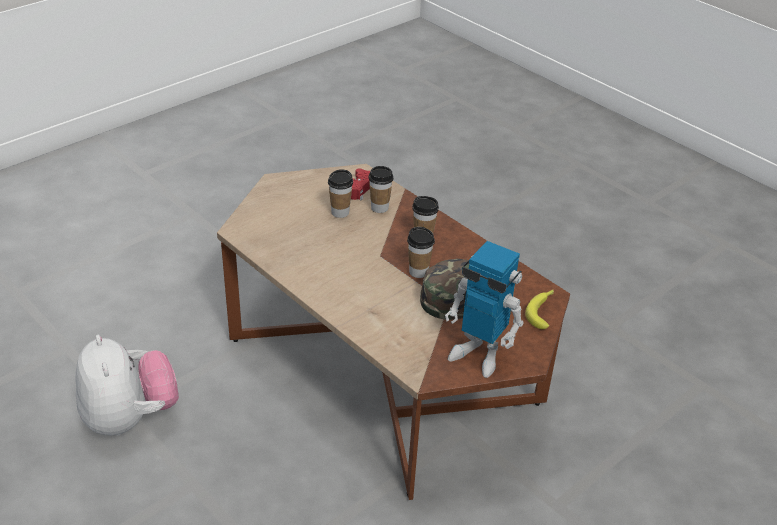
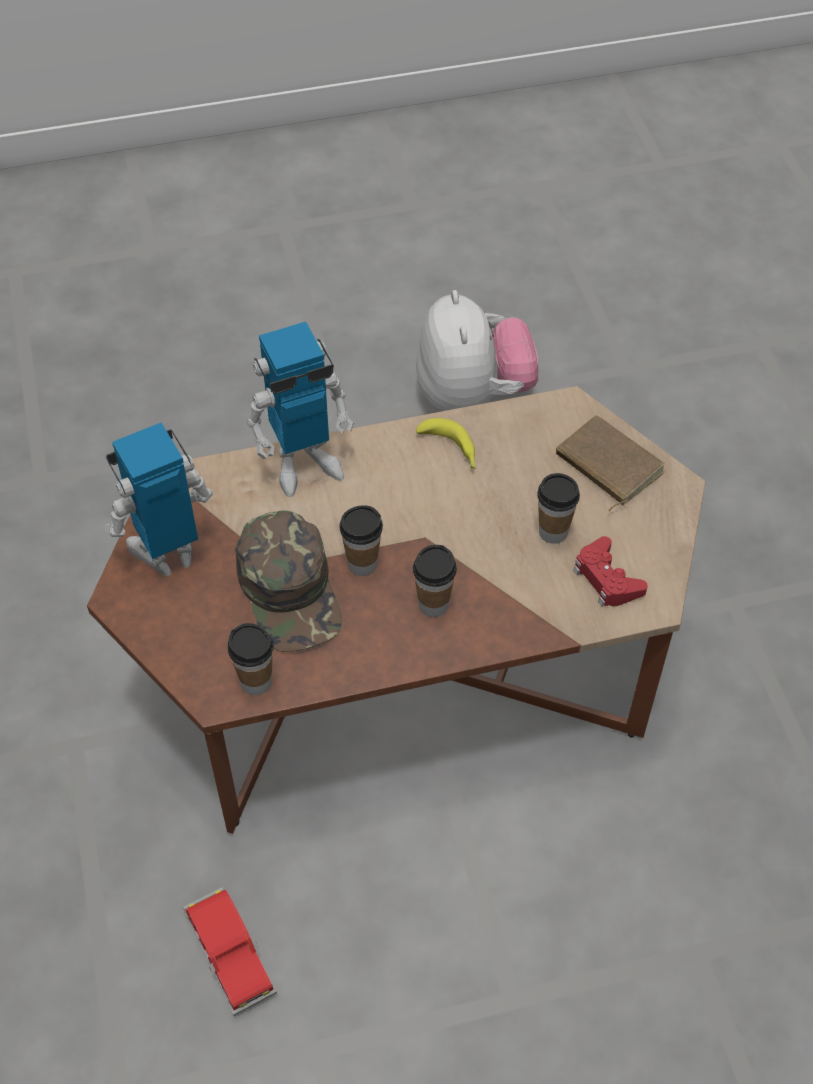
camera: 120 degrees right, 15 degrees up
(130, 418) = (472, 396): plush toy -> plush toy turned 105 degrees counterclockwise
(277, 206) = (606, 465): none -> brown book
(363, 321) = (304, 464): none -> toy robot
(379, 208) = (540, 585): cup -> cup (256, 682)
(543, 311) = (190, 667): banana -> banana (451, 450)
(603, 375) = (230, 954): none -> red toy car

